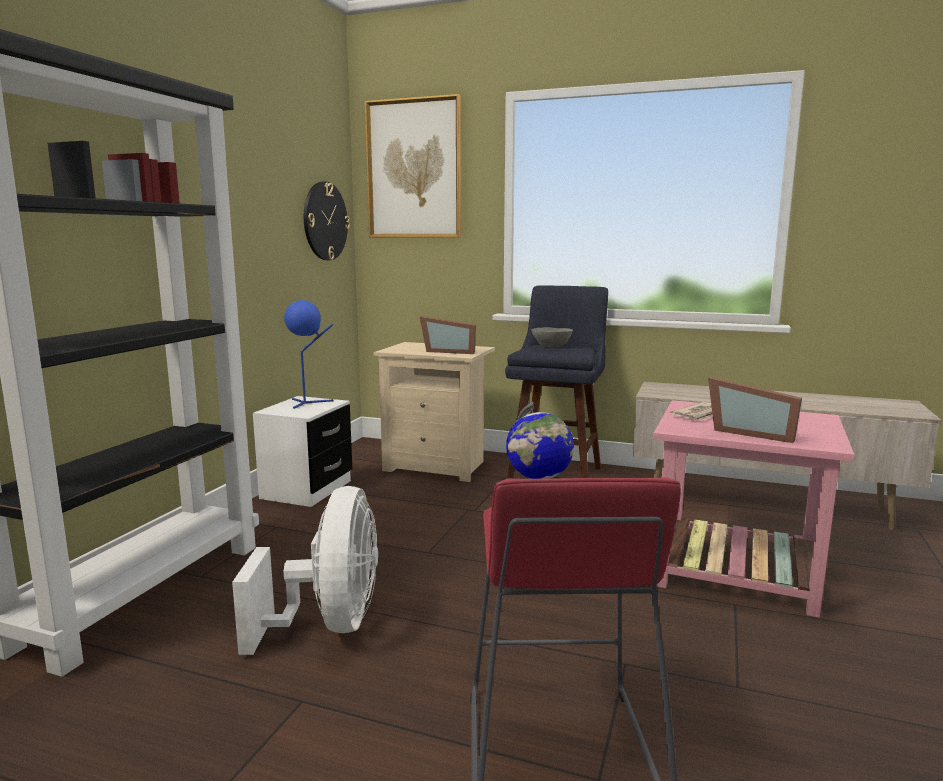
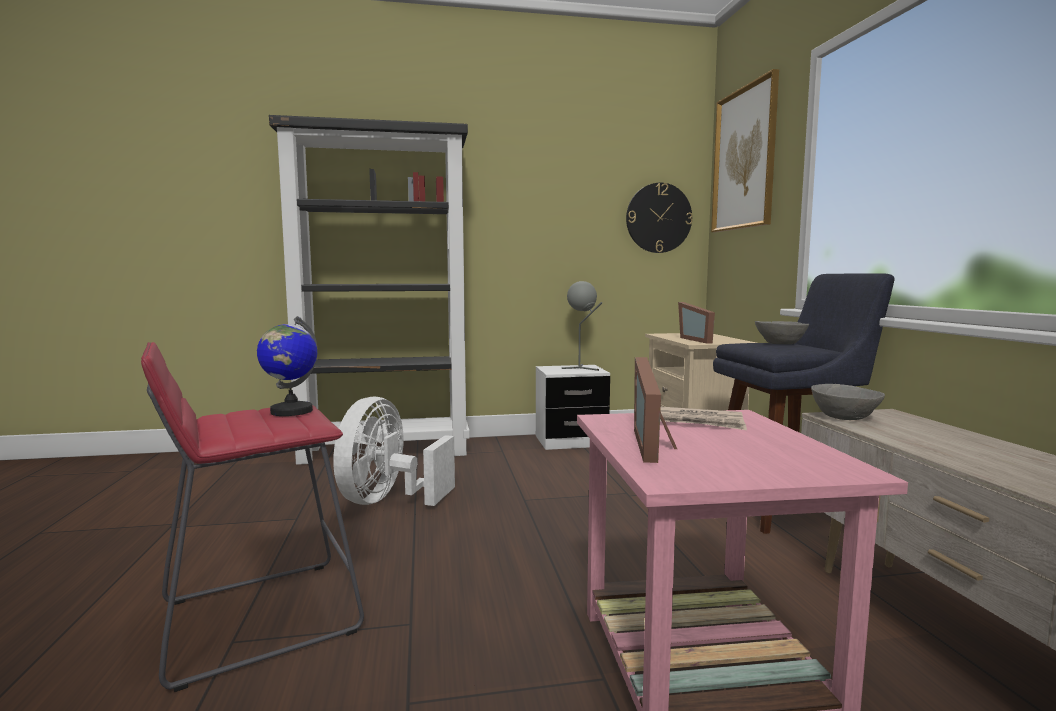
camera: 60 degrees right, 5 degrees down
(308, 403) = (581, 368): blue table lamp -> grey table lamp
(330, 624) = (387, 500): white fan -> white fan turned 135 degrees clockwise
(658, 393) = (844, 417): none -> grey bowl

